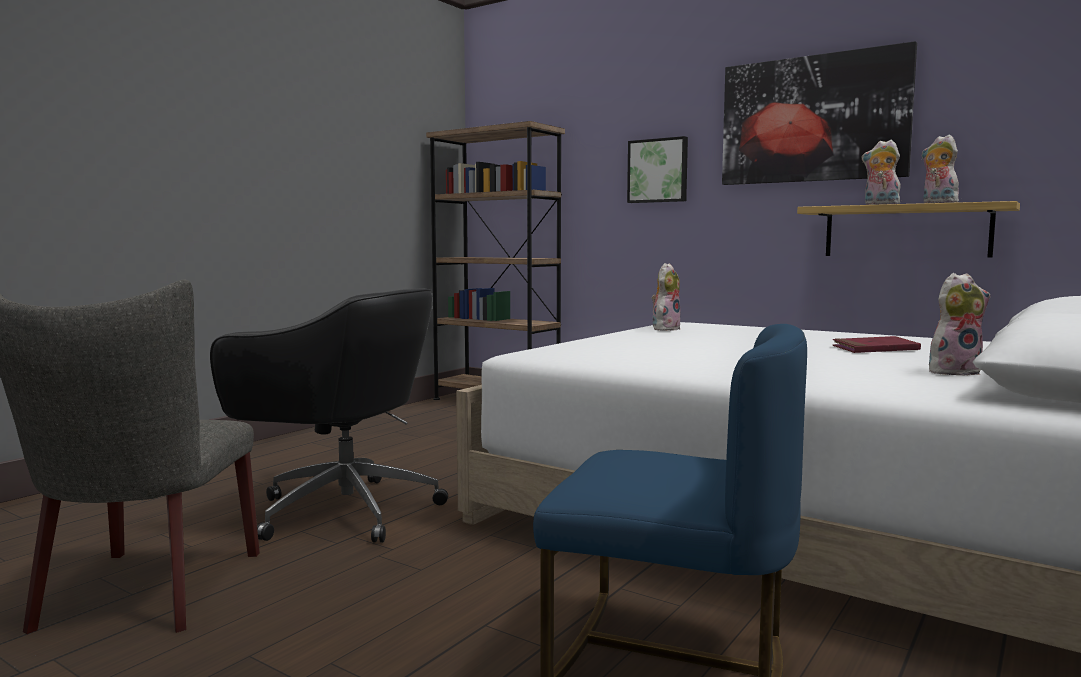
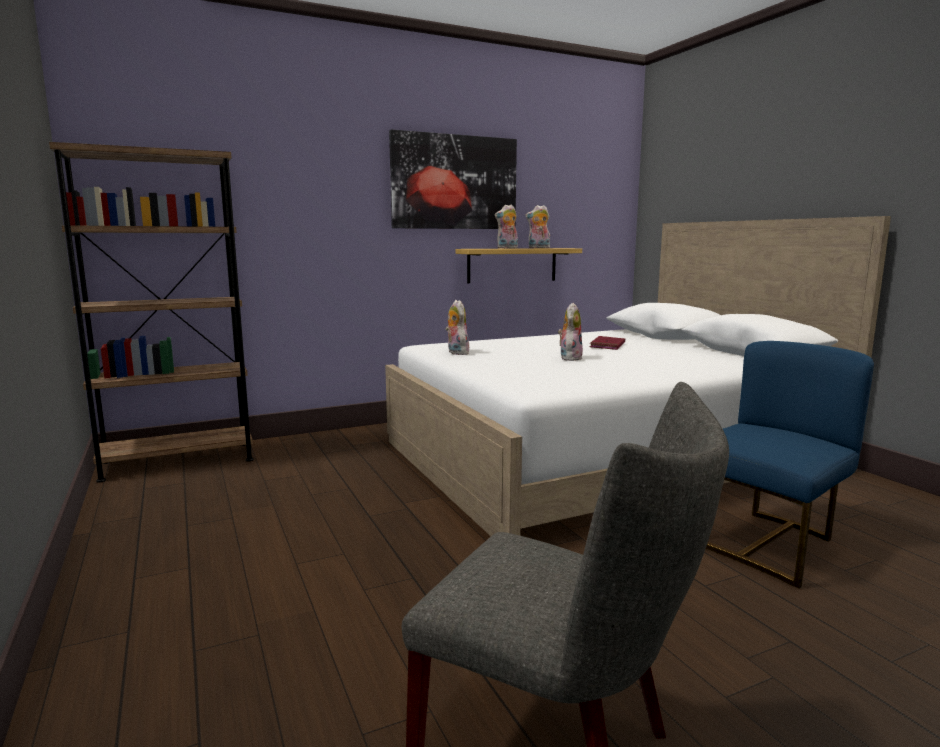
camera: 60 degrees left, 5 degrees up
(341, 510) = (414, 599): black office chair -> none
(658, 171) = (331, 212): picture -> none
(953, 372) = (694, 352): plush toy -> plush toy (569, 358)

